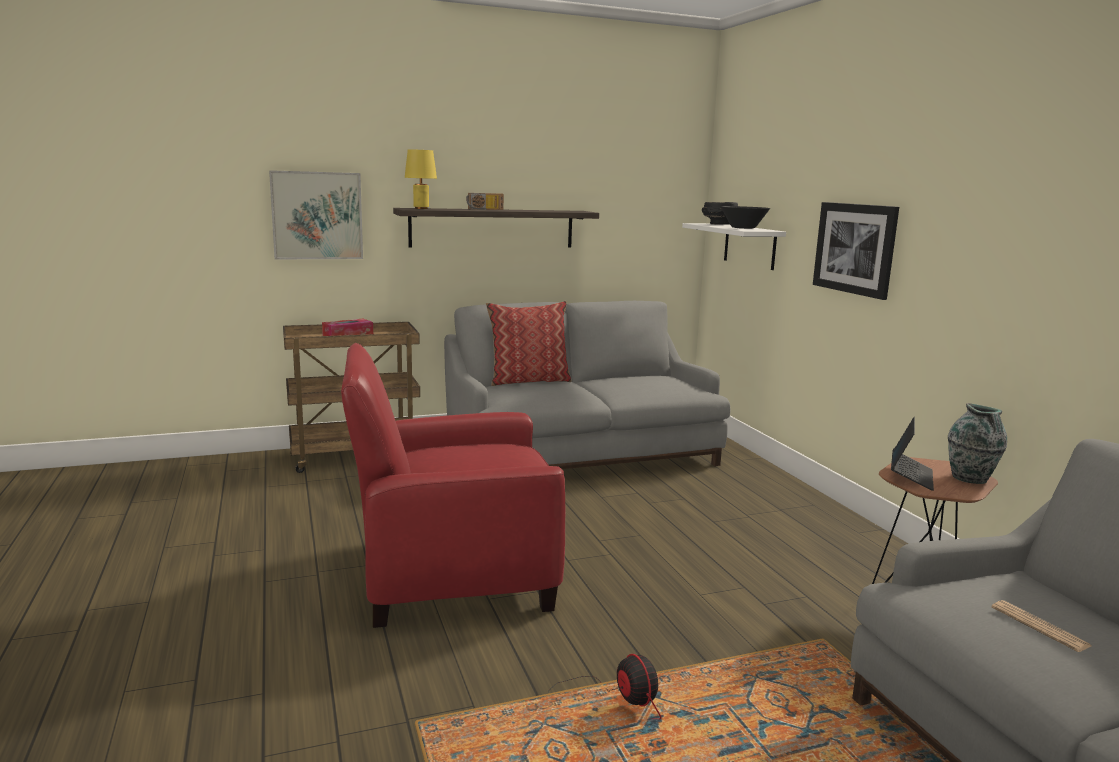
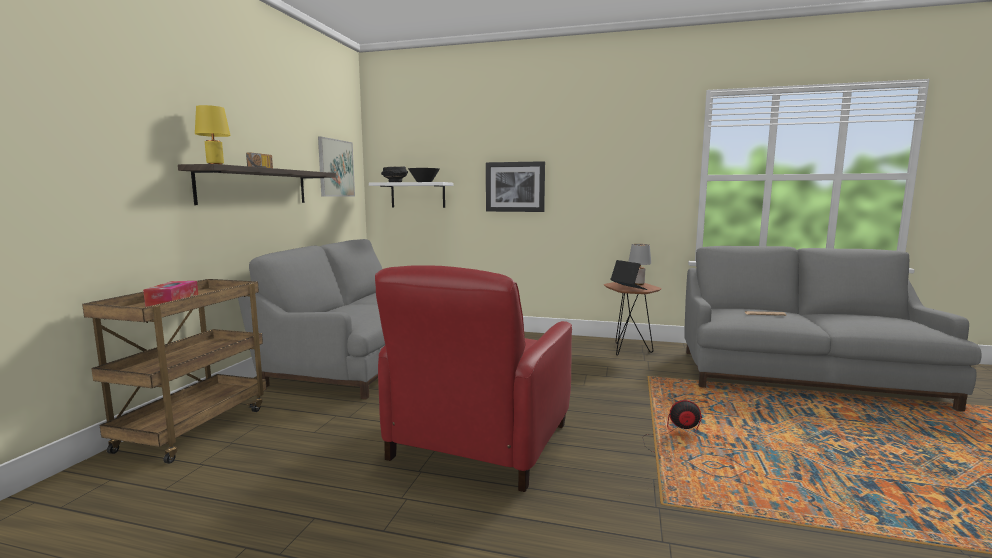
camera: 55 degrees left, 5 degrees down
(317, 215) = (102, 170): picture -> picture (336, 168)
(528, 380) = (329, 309): pillow -> none
(970, 479) = (639, 284): vase -> grey table lamp

